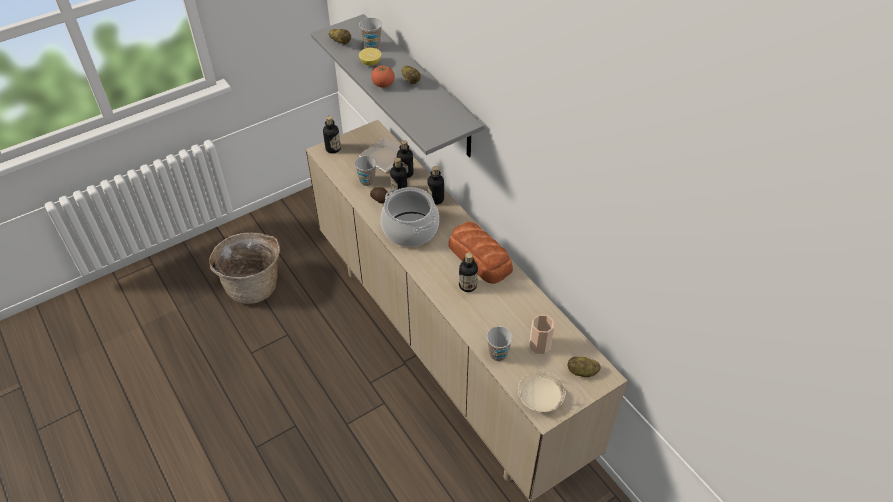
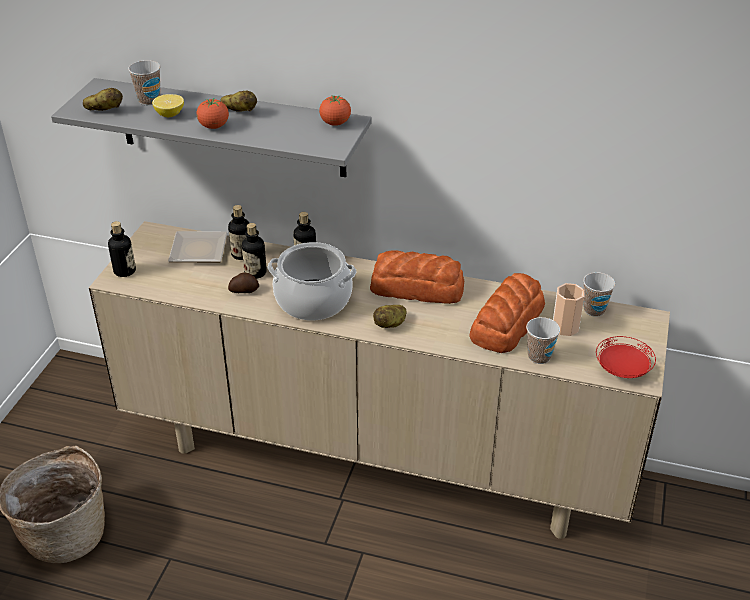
camera: 40 degrees left, 10 degrees down
(367, 181) = (206, 281): cup -> cup (594, 310)
(454, 119) = (335, 123): none -> tomato
(467, 286) = (436, 317): bottle -> none
(506, 317) = (506, 323): none -> bread
(540, 399) = (623, 369): beige plate -> red plate
(582, 372) = (627, 327): potato -> potato (390, 324)

